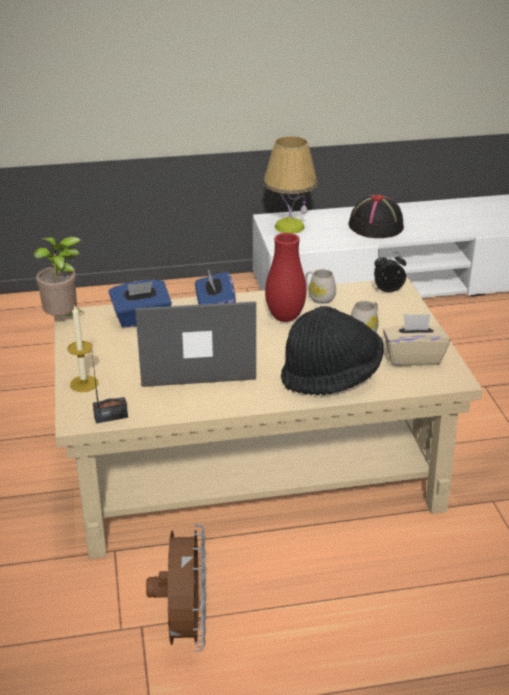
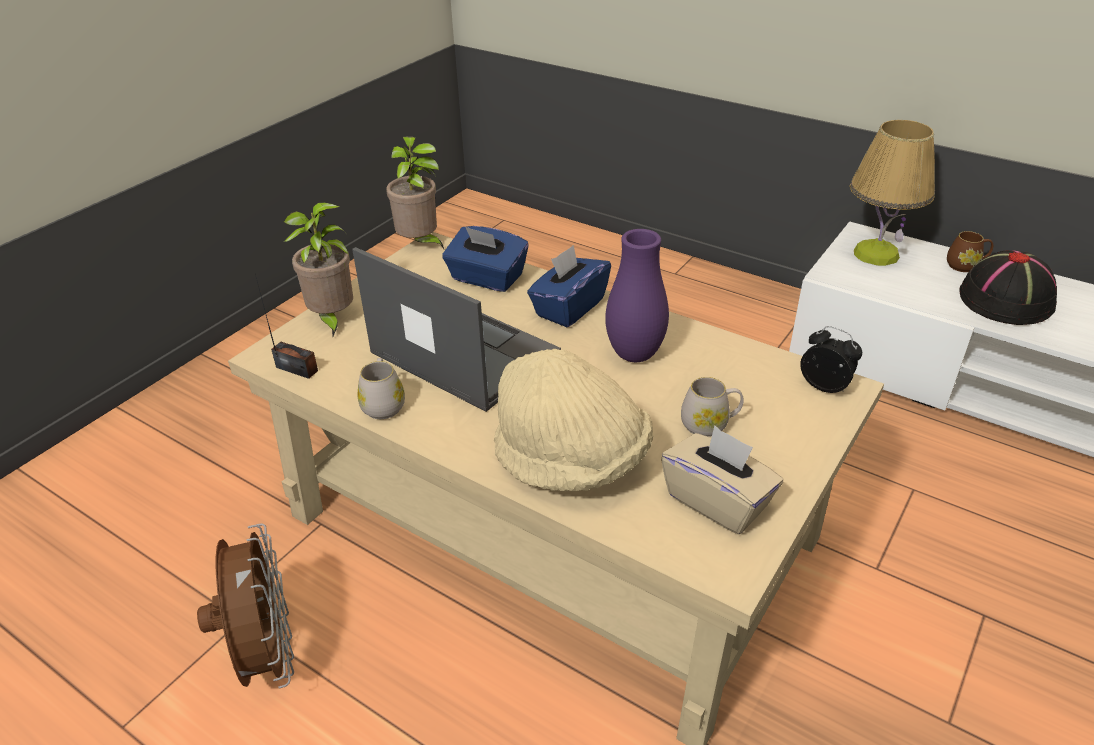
camera: 45 degrees right, 5 degrees up
(84, 384) = (332, 320): candle -> potted plant
(185, 628) = (267, 655): brown fan -> brown fan turned 60 degrees counterclockwise
(285, 317) = (634, 354): red vase -> purple vase
(318, 297) = (715, 350): white mug -> white mug (383, 404)
(331, 377) = (571, 462): black hat -> beige hat
(338, 216) = (966, 266): none -> brown mug

